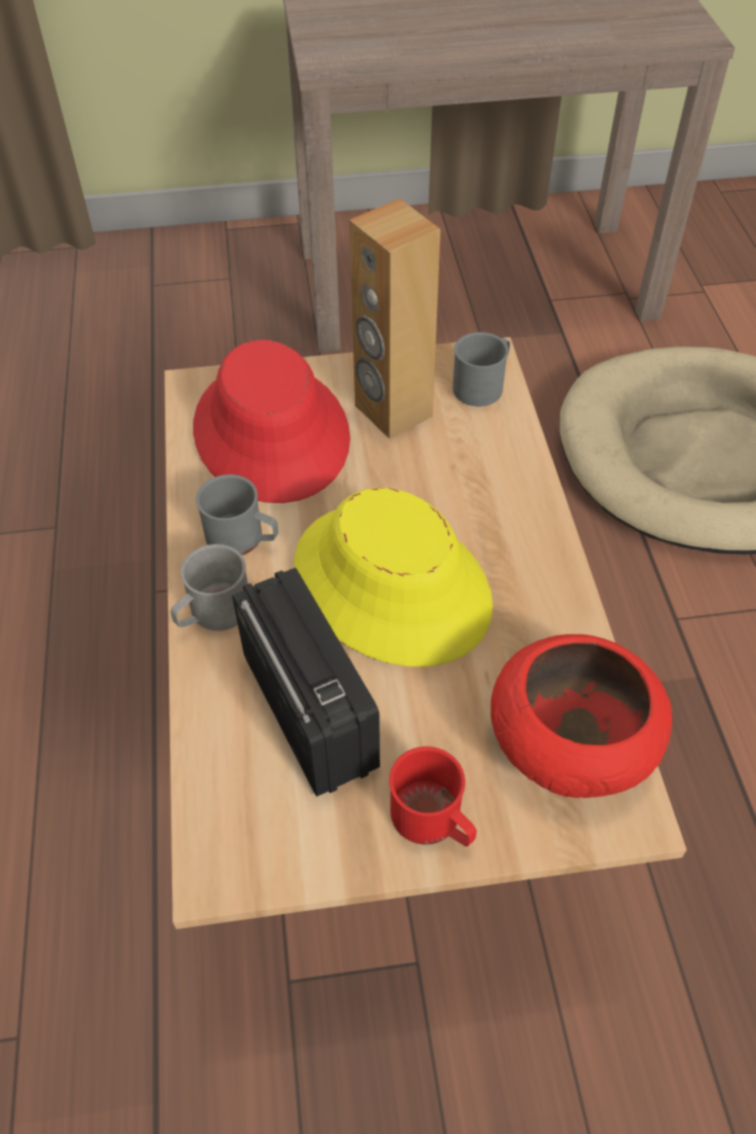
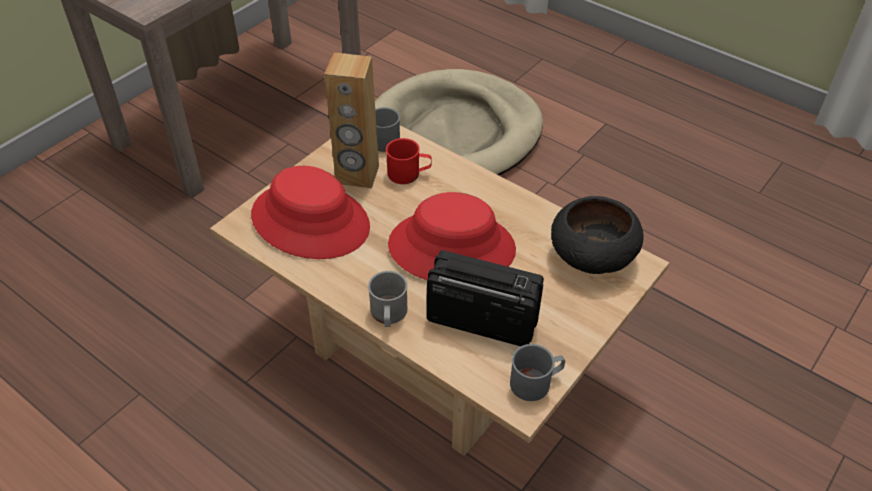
camera: 45 degrees left, 5 degrees down
(243, 539) = (360, 275): grey mug -> grey mug (536, 382)
(392, 584) = (452, 247): yellow hat -> red hat
(434, 821) = (578, 321): red mug -> red mug (409, 174)
(570, 741) = (591, 256): red bowl -> black bowl

